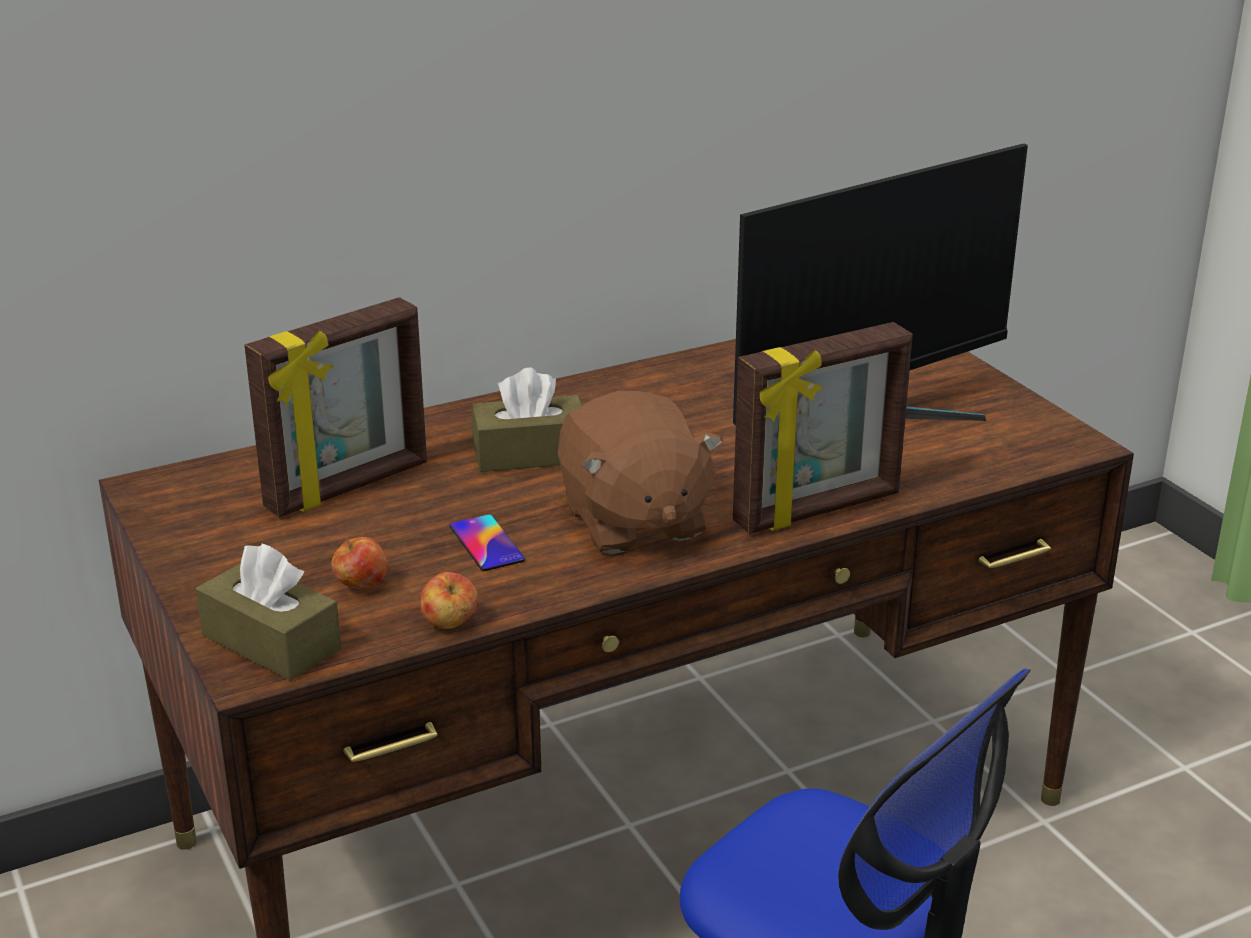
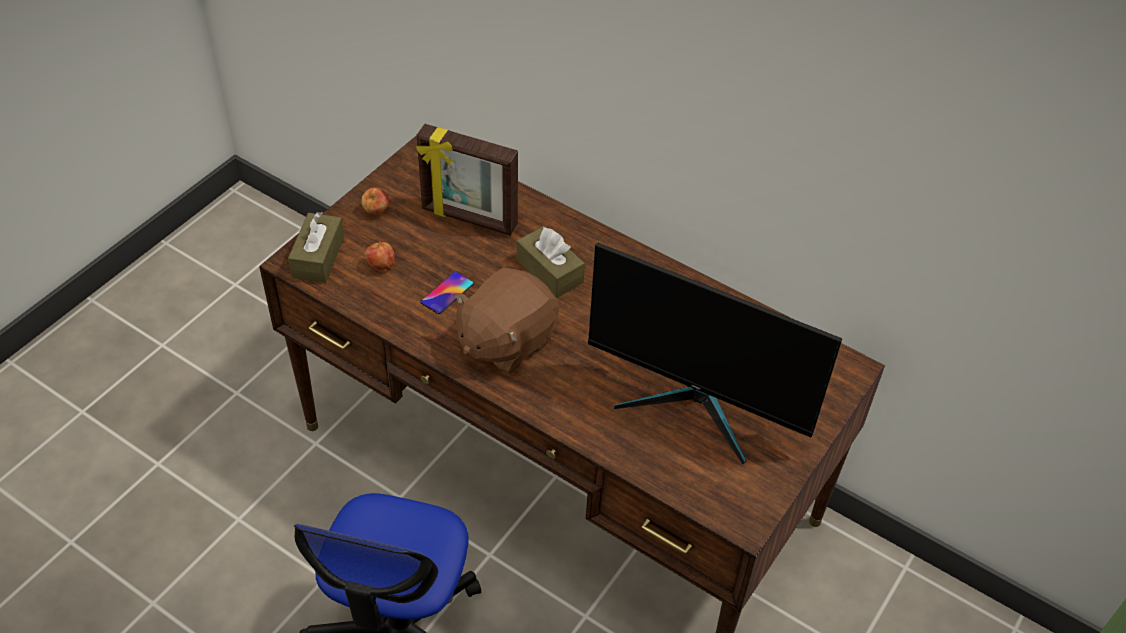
camera: 60 degrees right, 20 degrees up
(449, 624) = (366, 311): apple -> apple (376, 211)
(818, 510) = (569, 416): picture frame -> none

